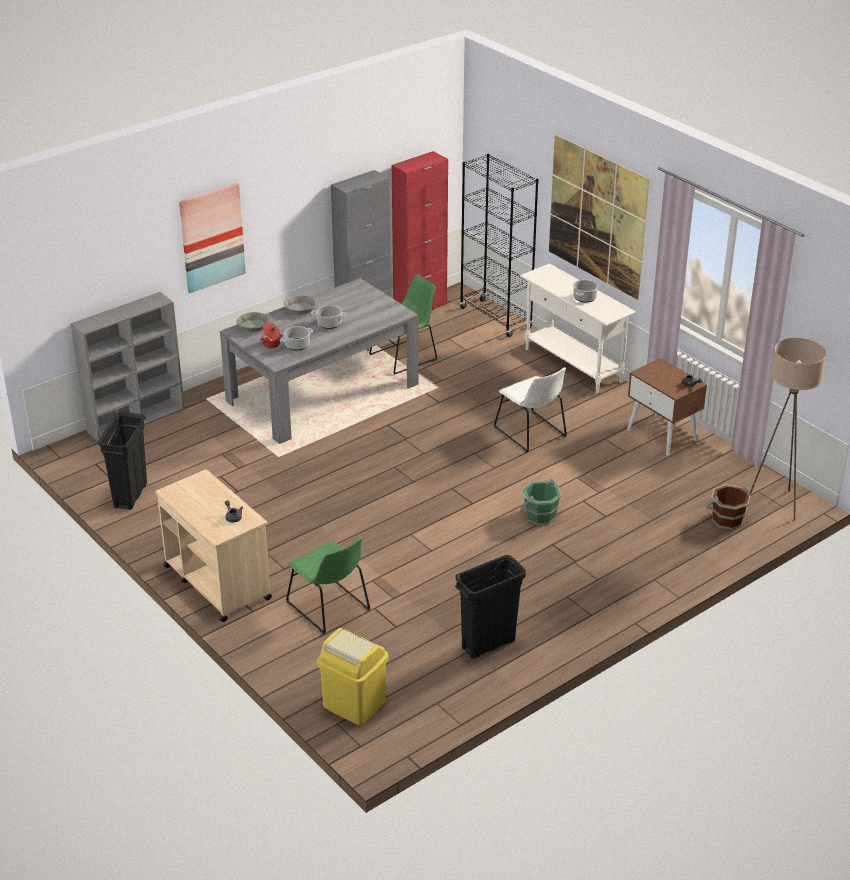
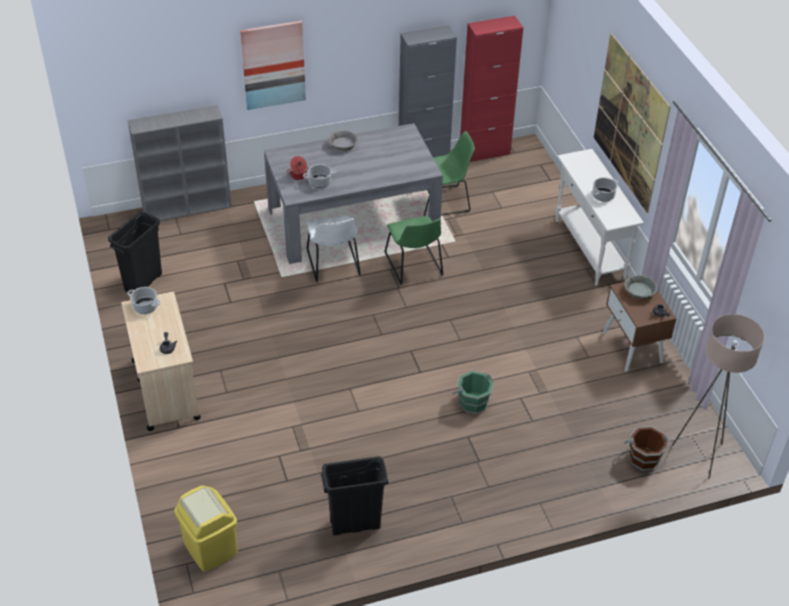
camera: 20 degrees right, 10 degrees up
(253, 327) = (293, 154): grey bowl -> grey bowl (639, 292)
(329, 324) = (360, 166): cooking pot -> cooking pot (145, 306)
(330, 608) = (242, 444): green chair -> green chair (414, 266)
(496, 318) = (546, 181): black bookcase -> none
(531, 433) = (512, 312): white chair -> white chair (333, 264)

